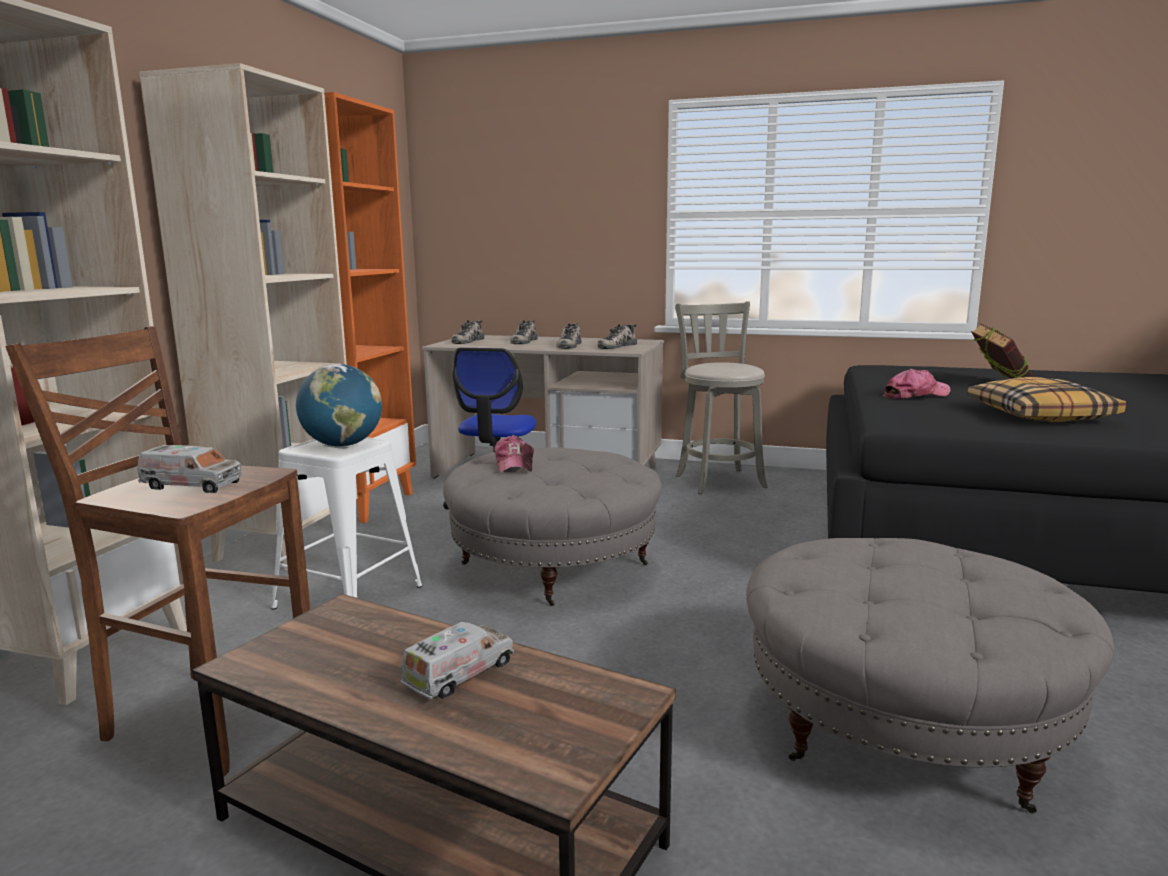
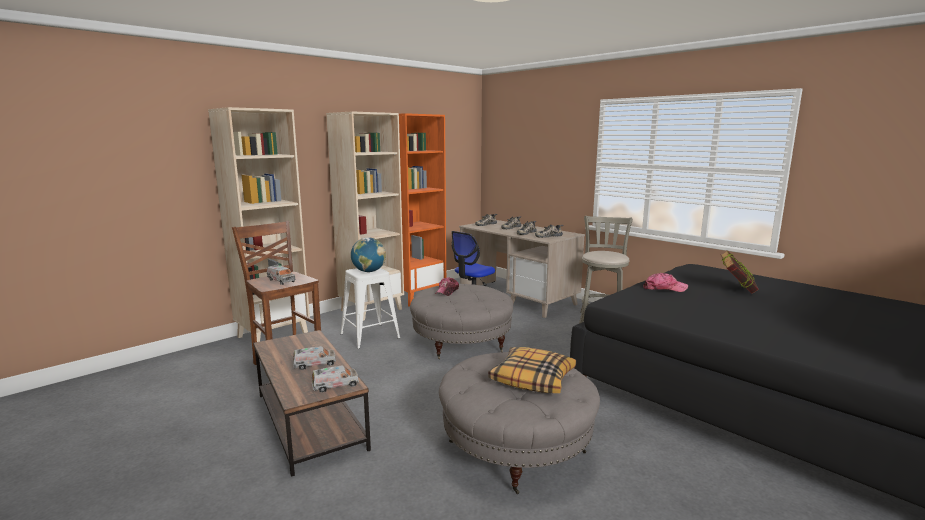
camera: 30 degrees right, 0 degrees up
(594, 708) = (335, 385): none -> toy truck
(1039, 415) = (707, 313): pillow -> pillow (533, 378)

